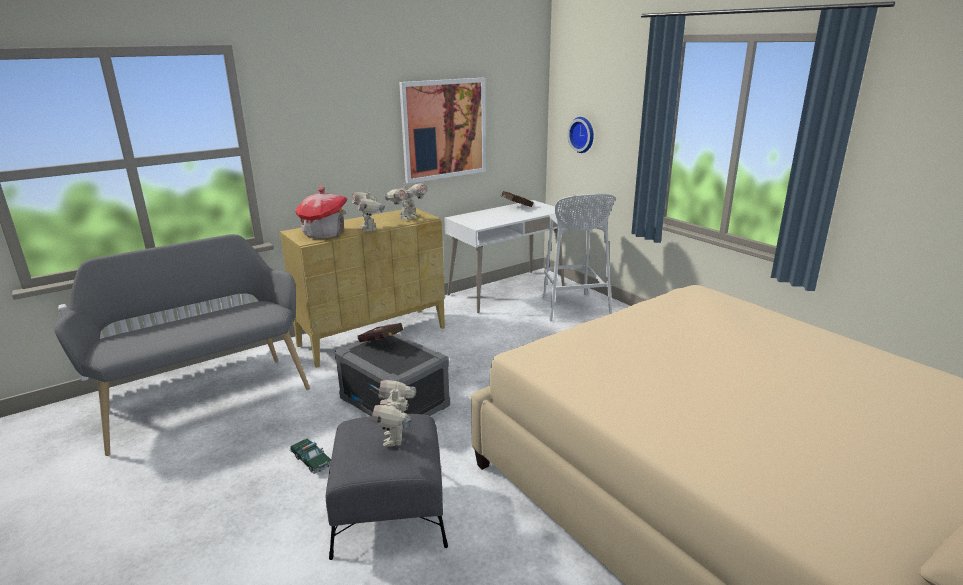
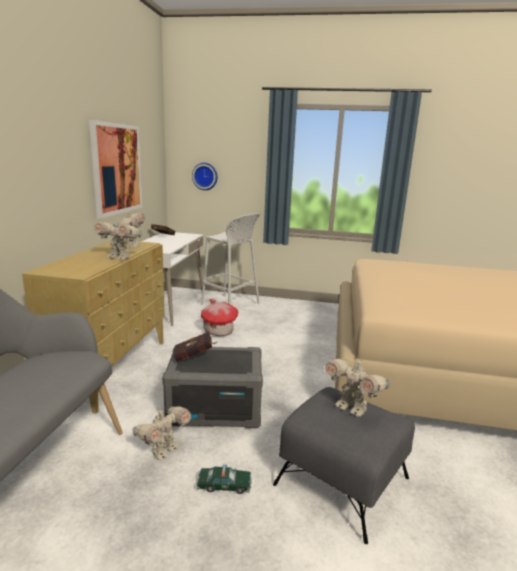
camera: 45 degrees left, 5 degrees down
(314, 416) = (164, 451): none -> toy robot
(324, 233) = (82, 267): toy house -> toy house (218, 331)

